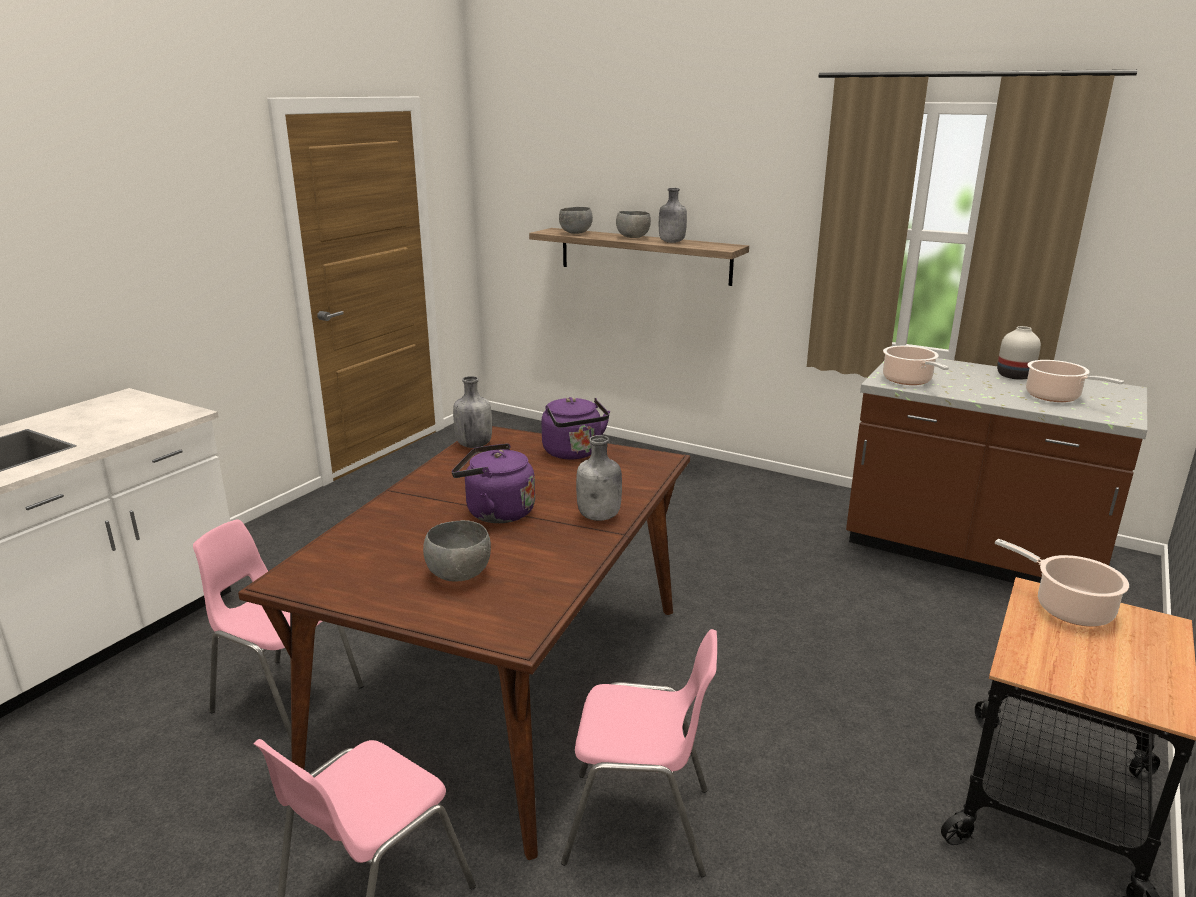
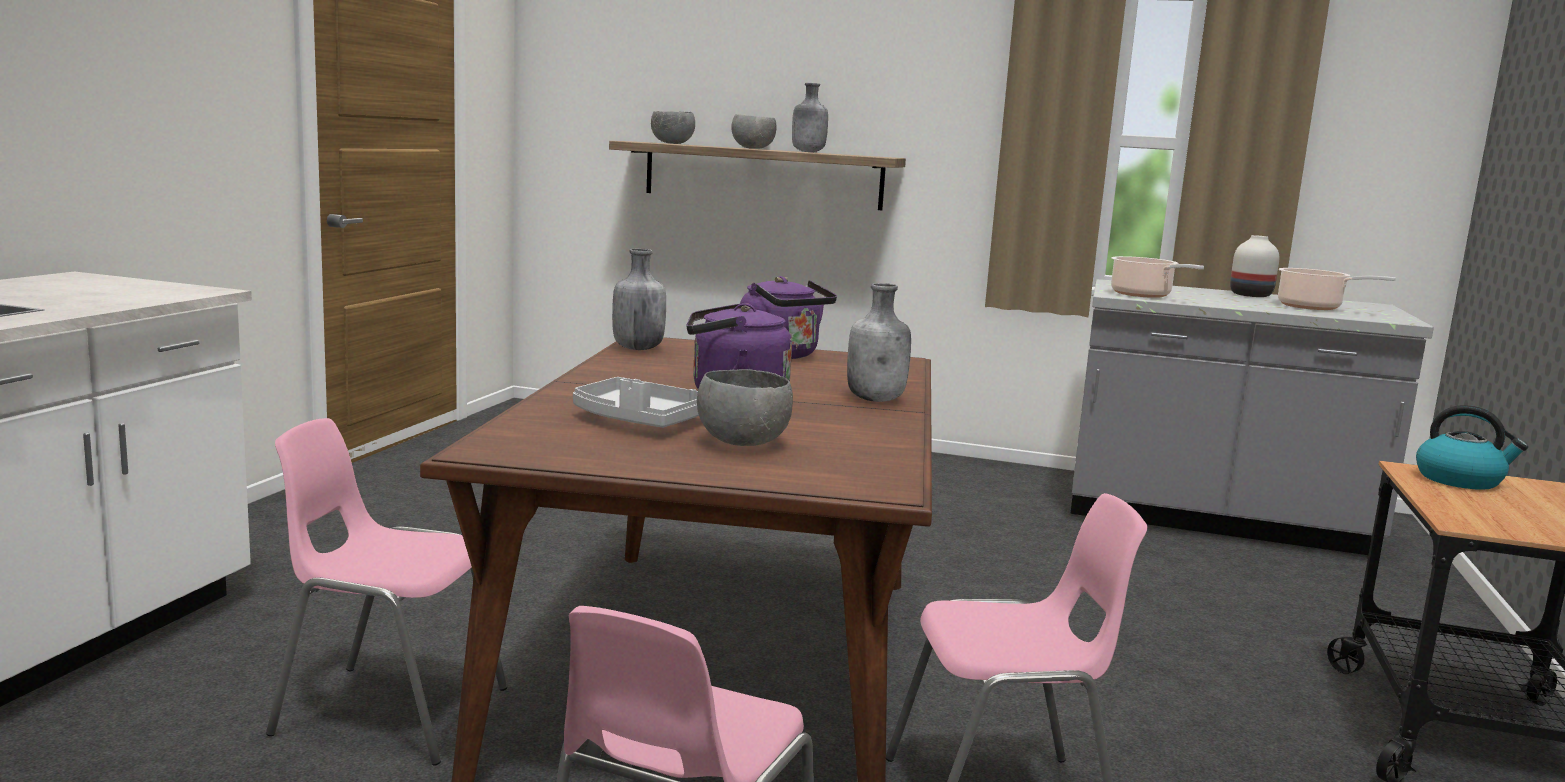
camera: 15 degrees left, 10 degrees down
(408, 544) = (639, 421): none -> grey tray
(970, 554) = (1215, 520): brown counter -> grey counter
(1068, 608) = (1460, 480): cooking pot -> kettle

